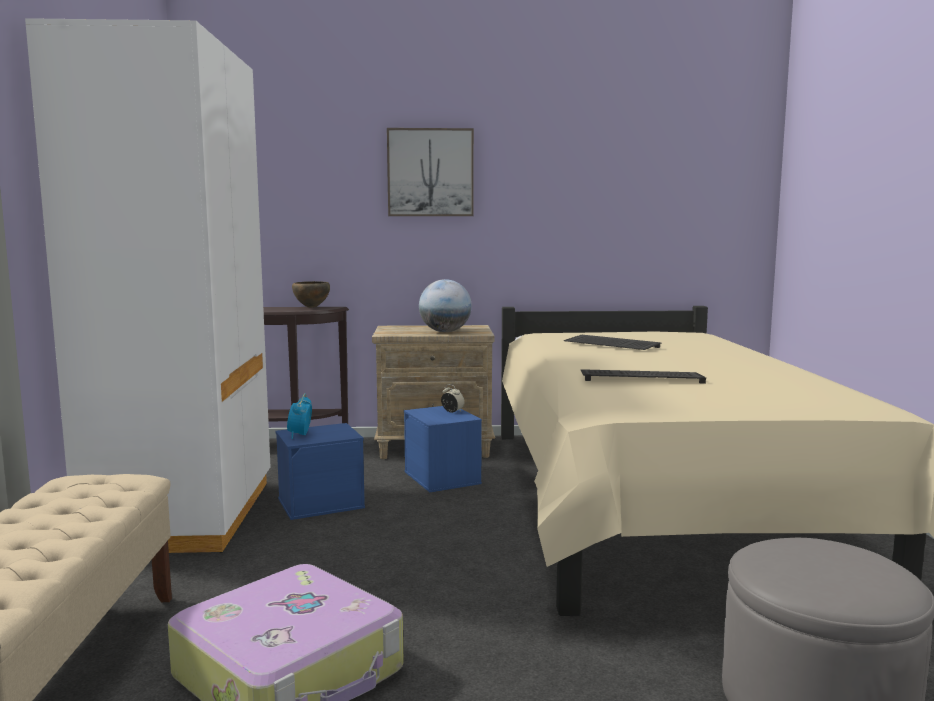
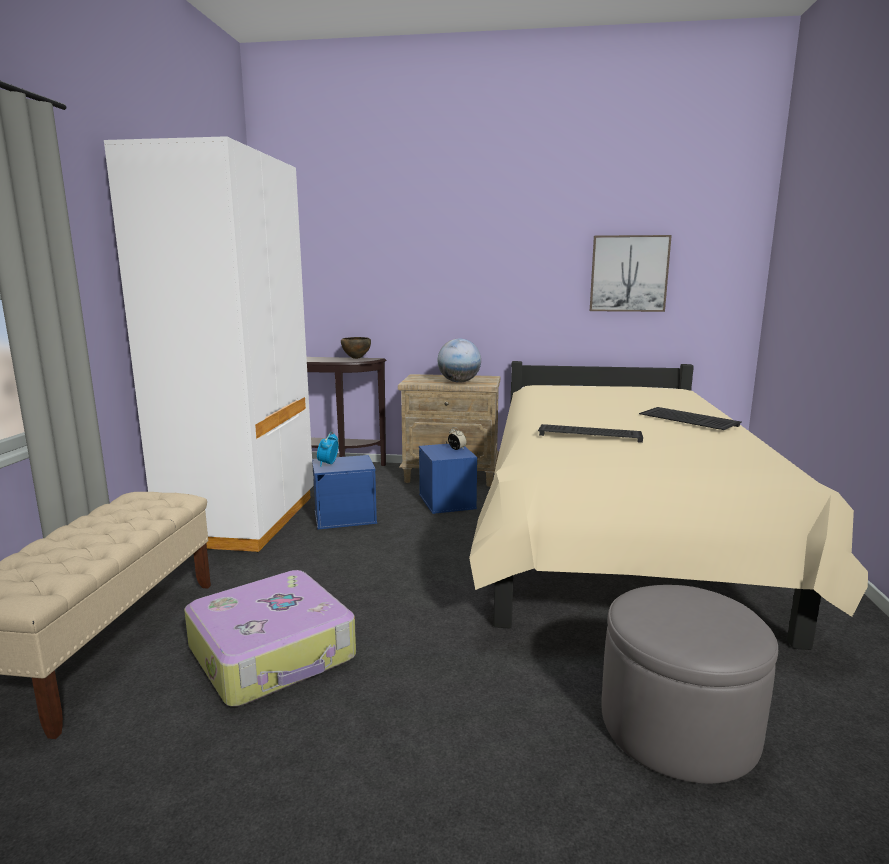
camera: 10 degrees right, 5 degrees up
(430, 172) = (454, 247): picture -> picture (629, 273)
(609, 345) = (588, 400): keyboard -> keyboard (686, 421)

